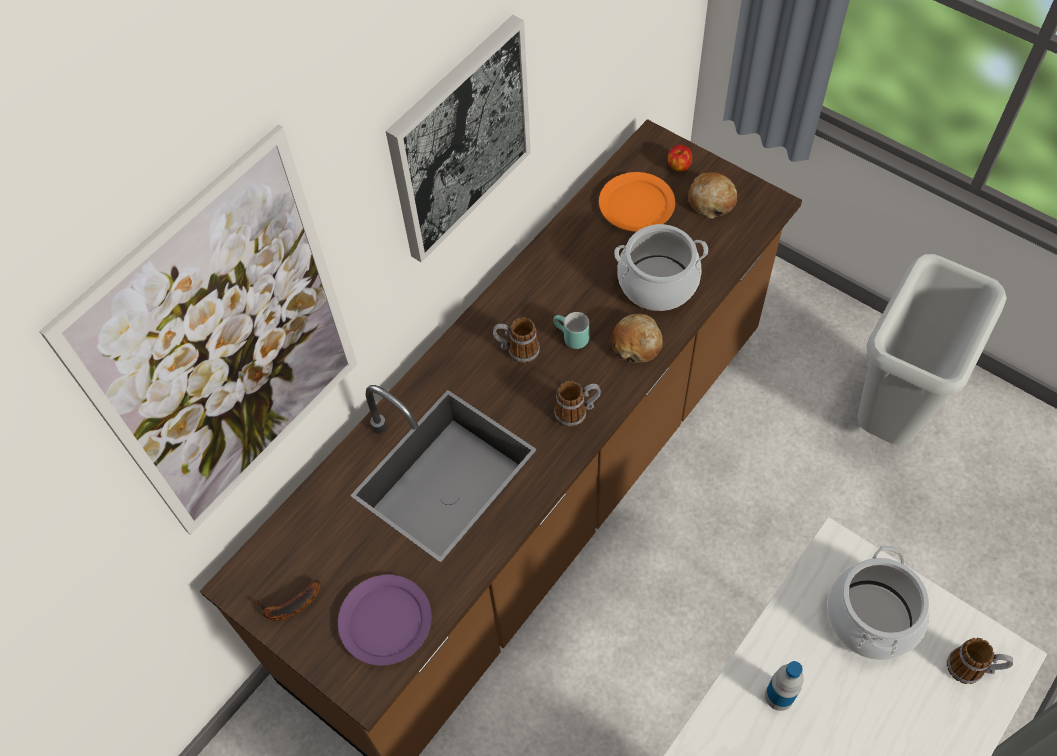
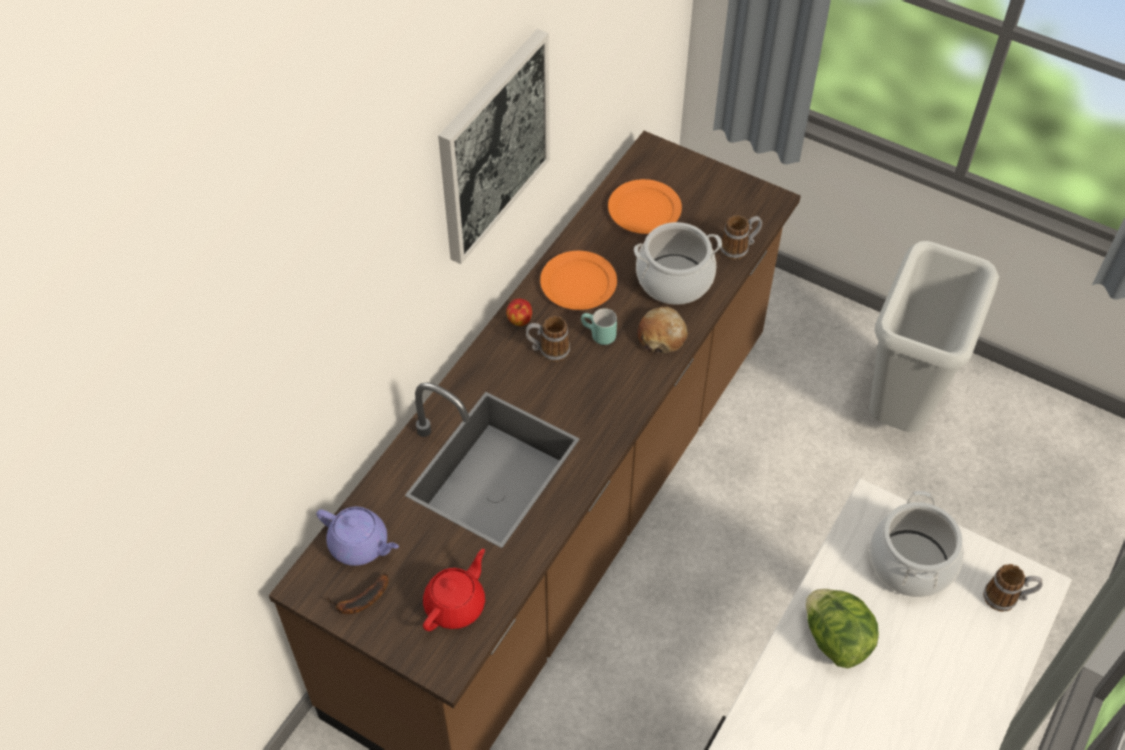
camera: 10 degrees left, 5 degrees down
(227, 349) = (309, 340): picture -> none
(298, 545) = (360, 545): none -> purple teapot
(385, 620) = (456, 604): purple plate -> red teapot
(558, 279) = (579, 283): none -> orange plate
(577, 412) = (613, 402): mug -> mug (739, 248)
(678, 166) = (680, 172): apple -> apple (519, 320)
(711, 200) = (715, 201): bread -> none
(779, 696) = (835, 639): bottle -> lettuce

